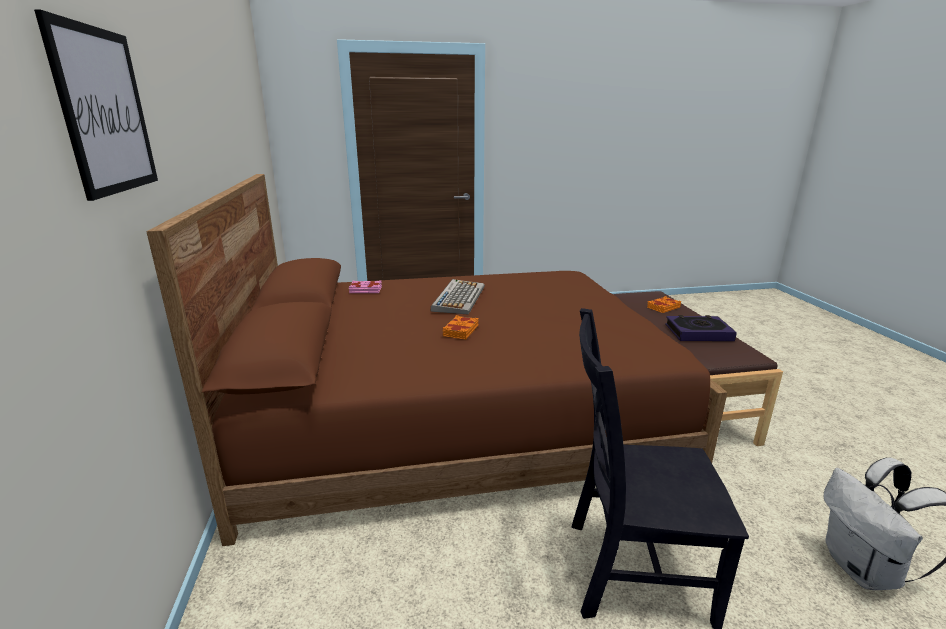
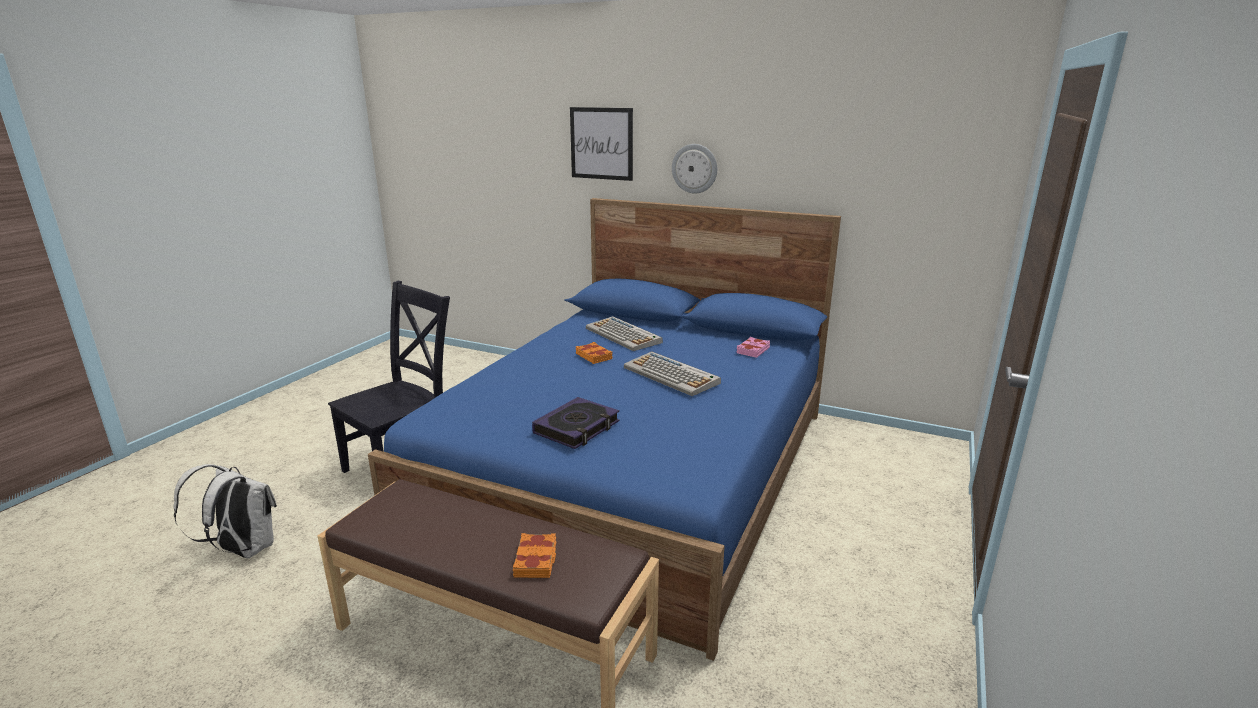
camera: 125 degrees right, 0 degrees up
(188, 145) = (694, 168): none -> wall clock
(382, 338) = (624, 335): none -> keyboard
(456, 412) = (637, 470): brown bed -> blue bed
(698, 333) = (443, 527): book -> book (577, 428)

